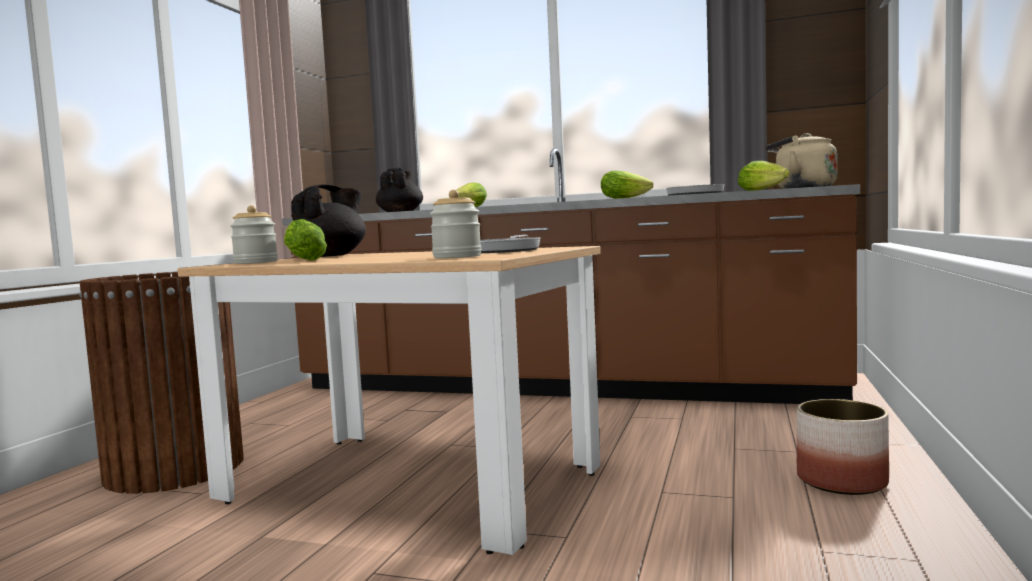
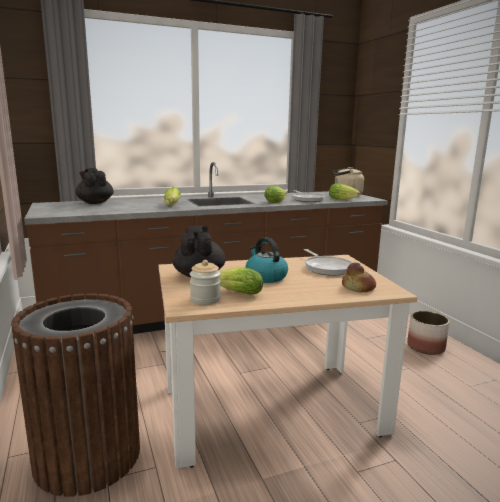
camera: 40 degrees left, 10 degrees up
(390, 255) = (265, 277): none -> kettle
(457, 257) = (358, 287): jar -> bread

